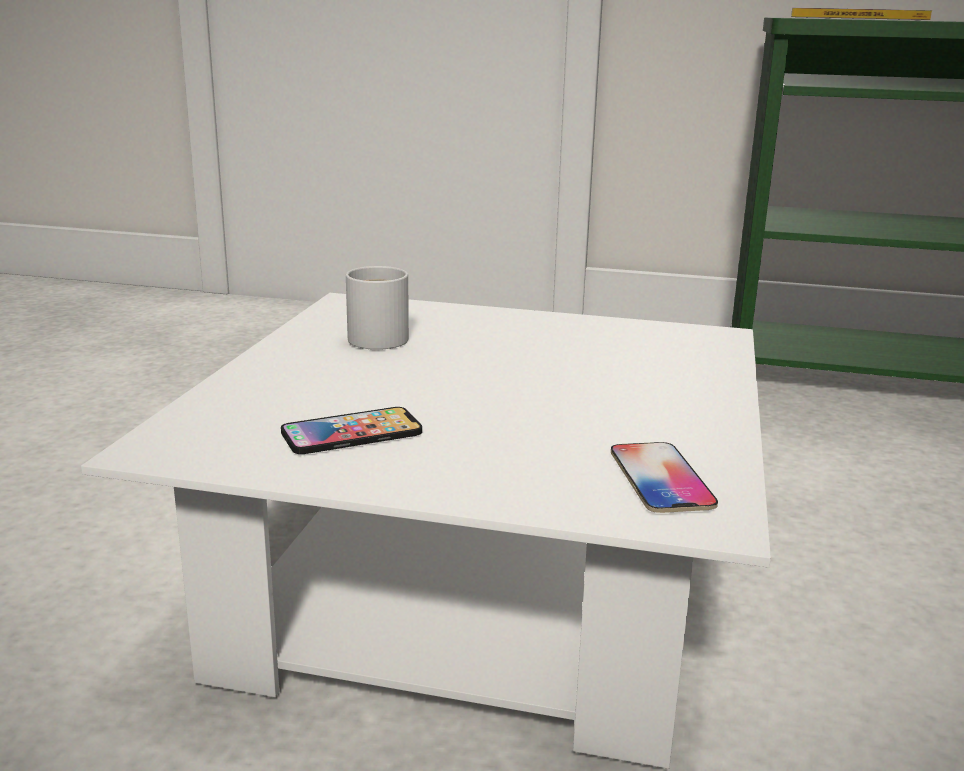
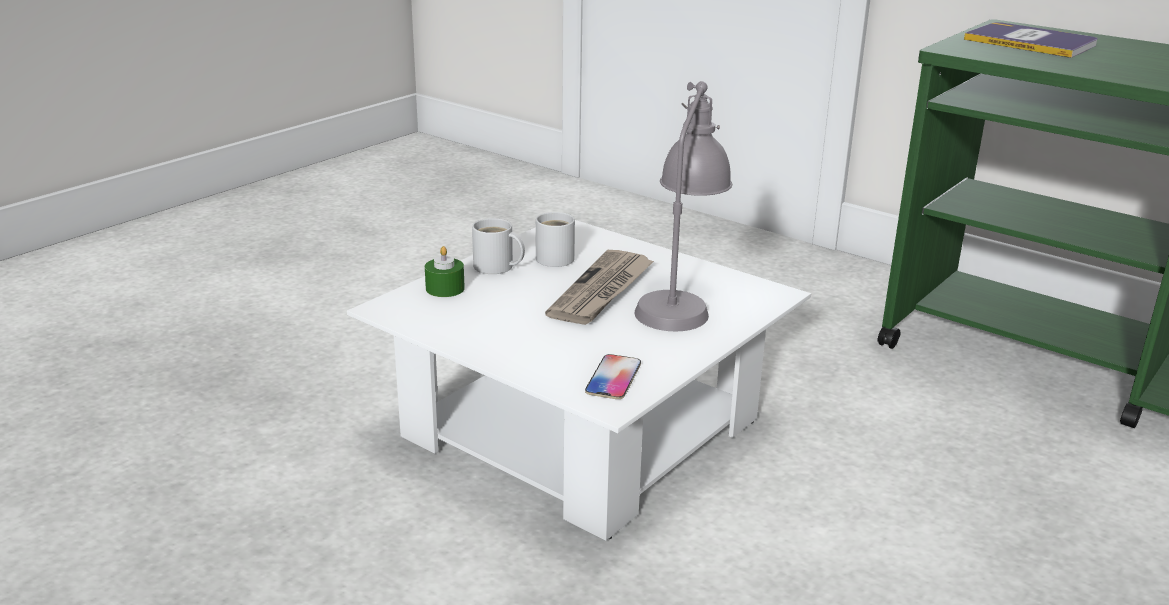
camera: 25 degrees right, 5 degrees up
(242, 402) = (445, 288): none -> green candle
(299, 362) = (496, 267): none -> white mug
(352, 433) = (483, 319): phone -> none
(493, 367) = (602, 291): none -> newspaper
(611, 361) = (679, 300): none -> grey table lamp

